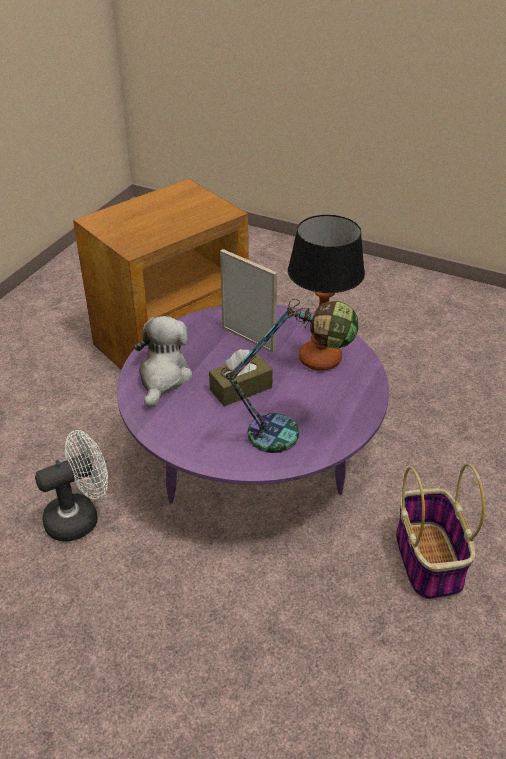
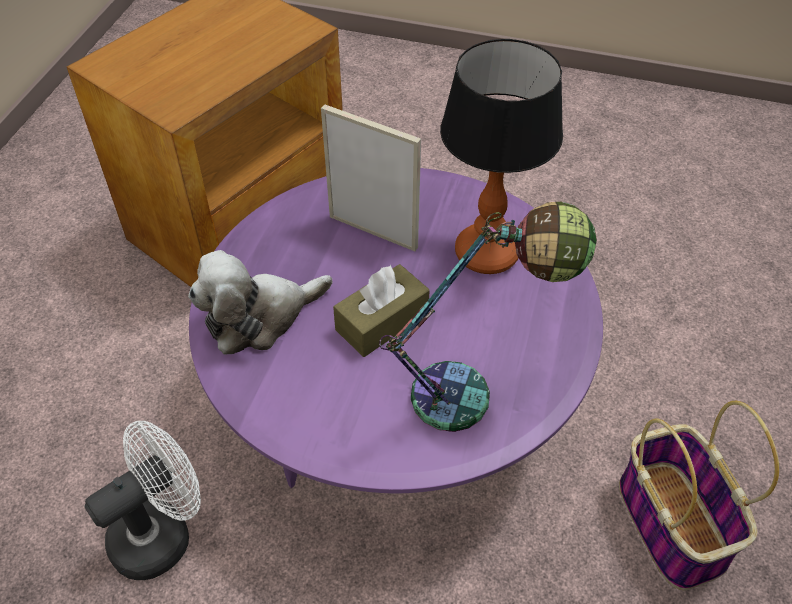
camera: 10 degrees left, 10 degrees up
(163, 377) = (259, 317): plush toy -> plush toy turned 120 degrees counterclockwise

